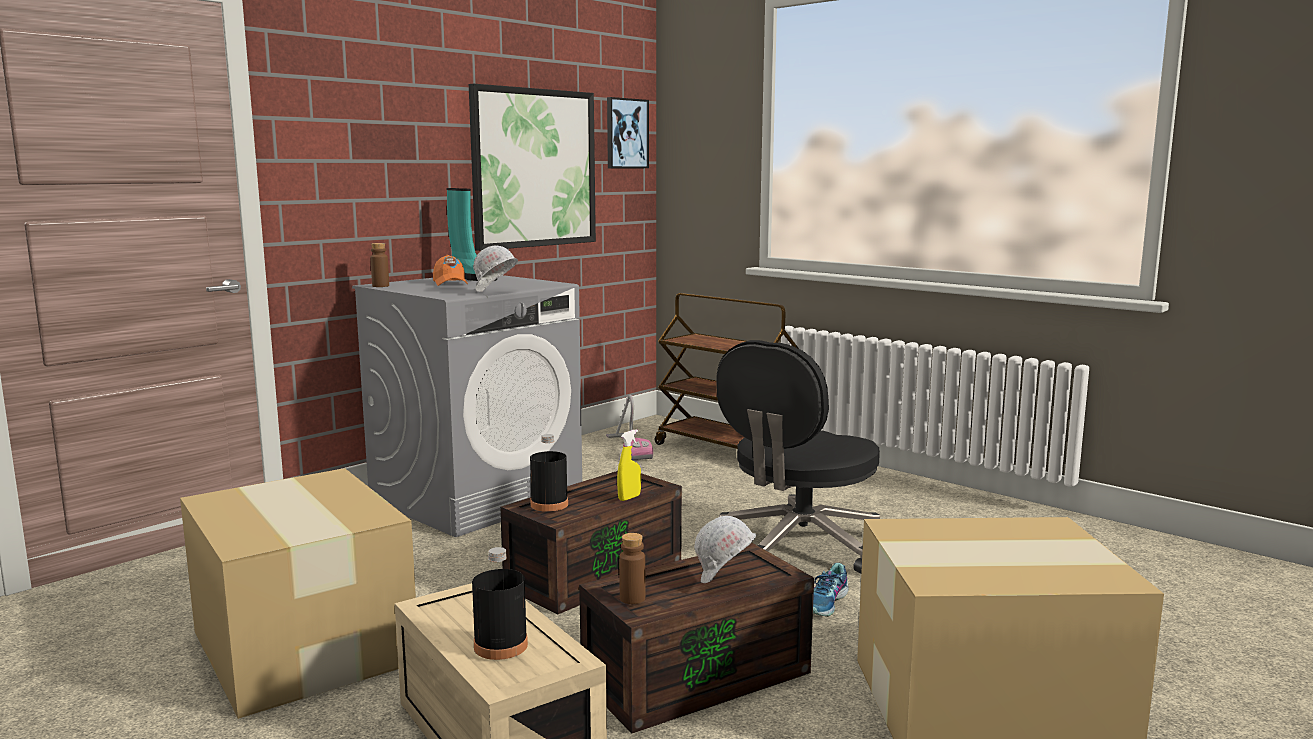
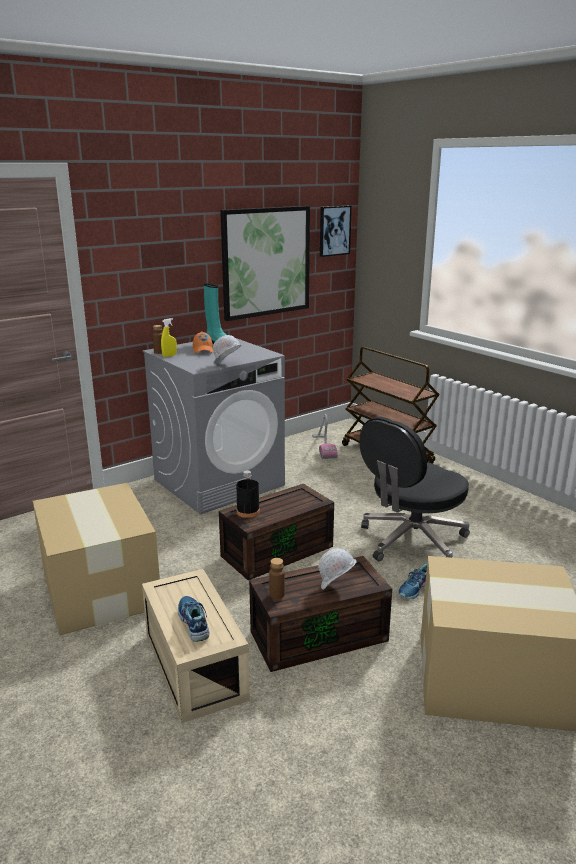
camera: 10 degrees right, 10 degrees up
(500, 646) = (193, 623): black bottle -> shoe
(629, 498) = (298, 510): yellow spray bottle -> yellow spray bottle (169, 356)

